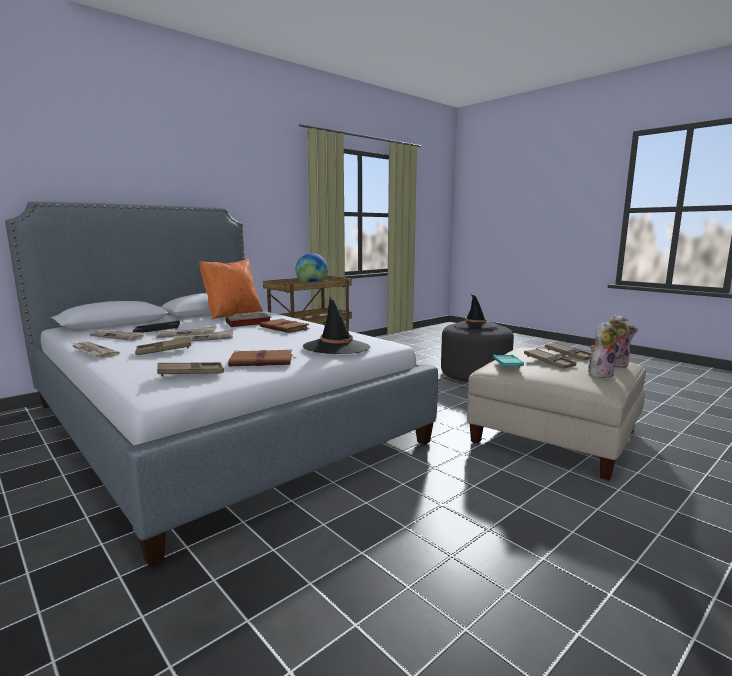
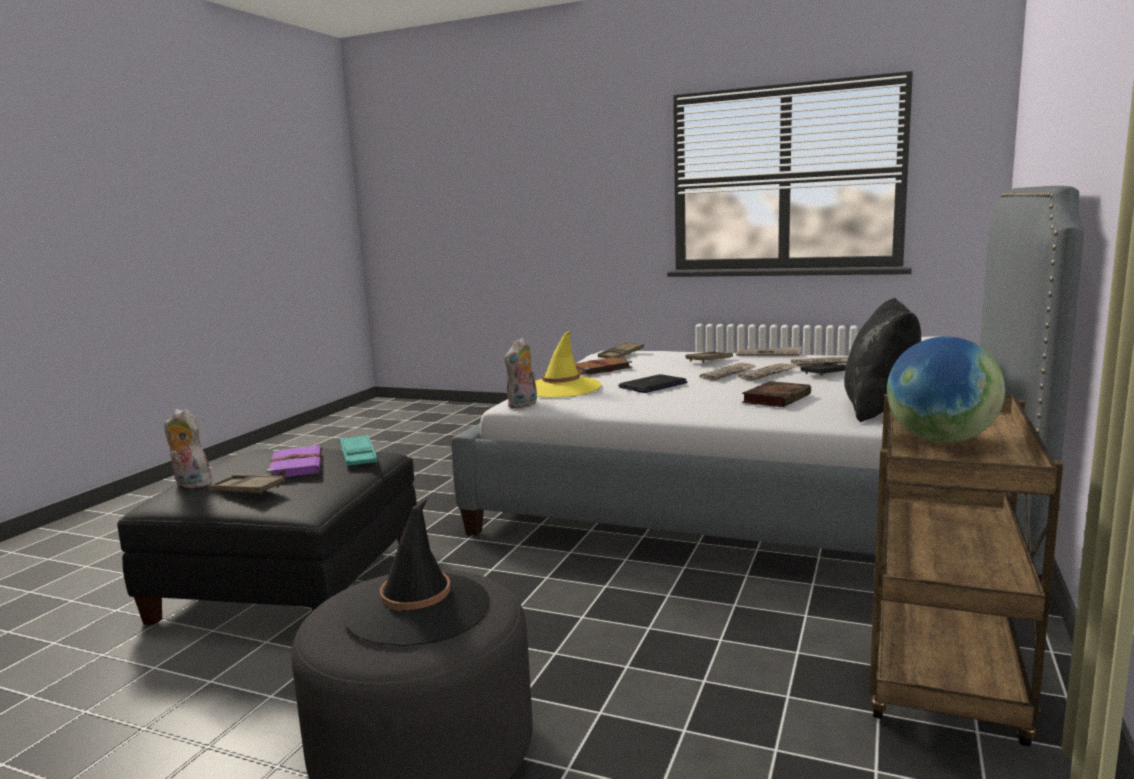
camera: 155 degrees right, 0 degrees up
(232, 314) = (879, 409): orange pillow -> black pillow
(274, 340) = (653, 385): none -> laptop
(285, 328) = (694, 400): brown book -> none
(336, 347) = (561, 388): black hat -> yellow hat
(549, 362) = (296, 465): brown tray -> purple book
(554, 436) = (290, 582): beige ottoman -> black ottoman
(599, 374) = (238, 464): plush toy -> plush toy (523, 405)

